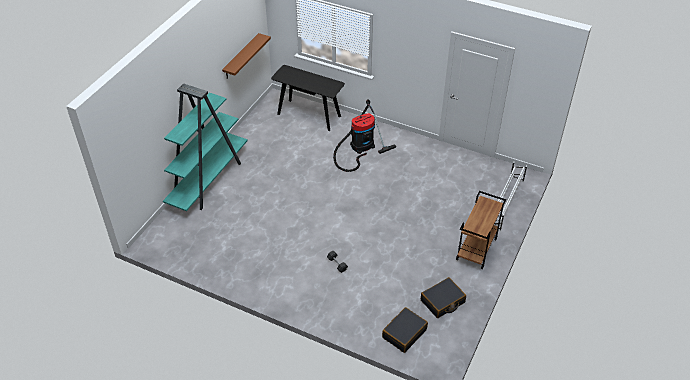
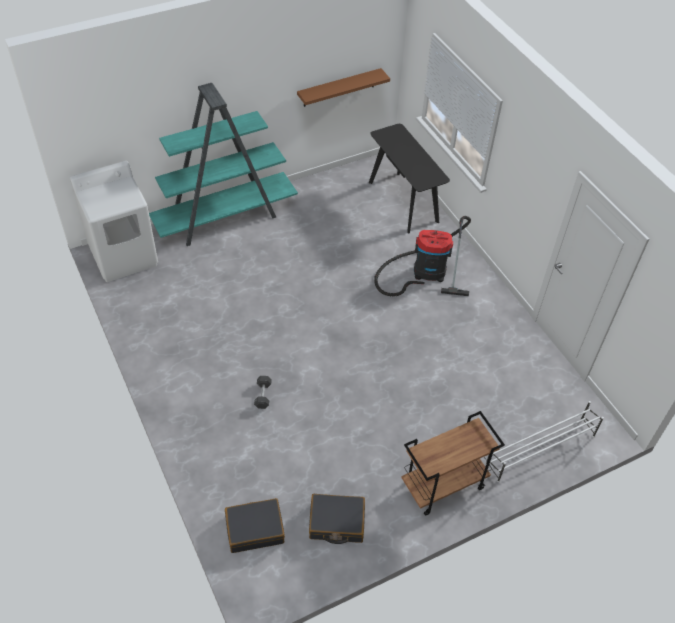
camera: 35 degrees right, 5 degrees up
(165, 238) = (124, 256): none -> white washing machine

